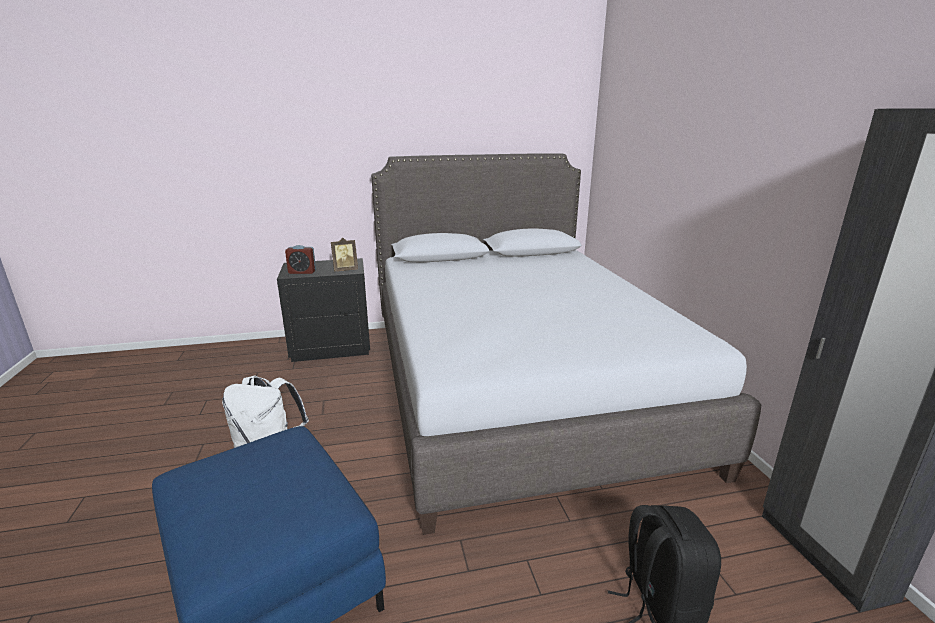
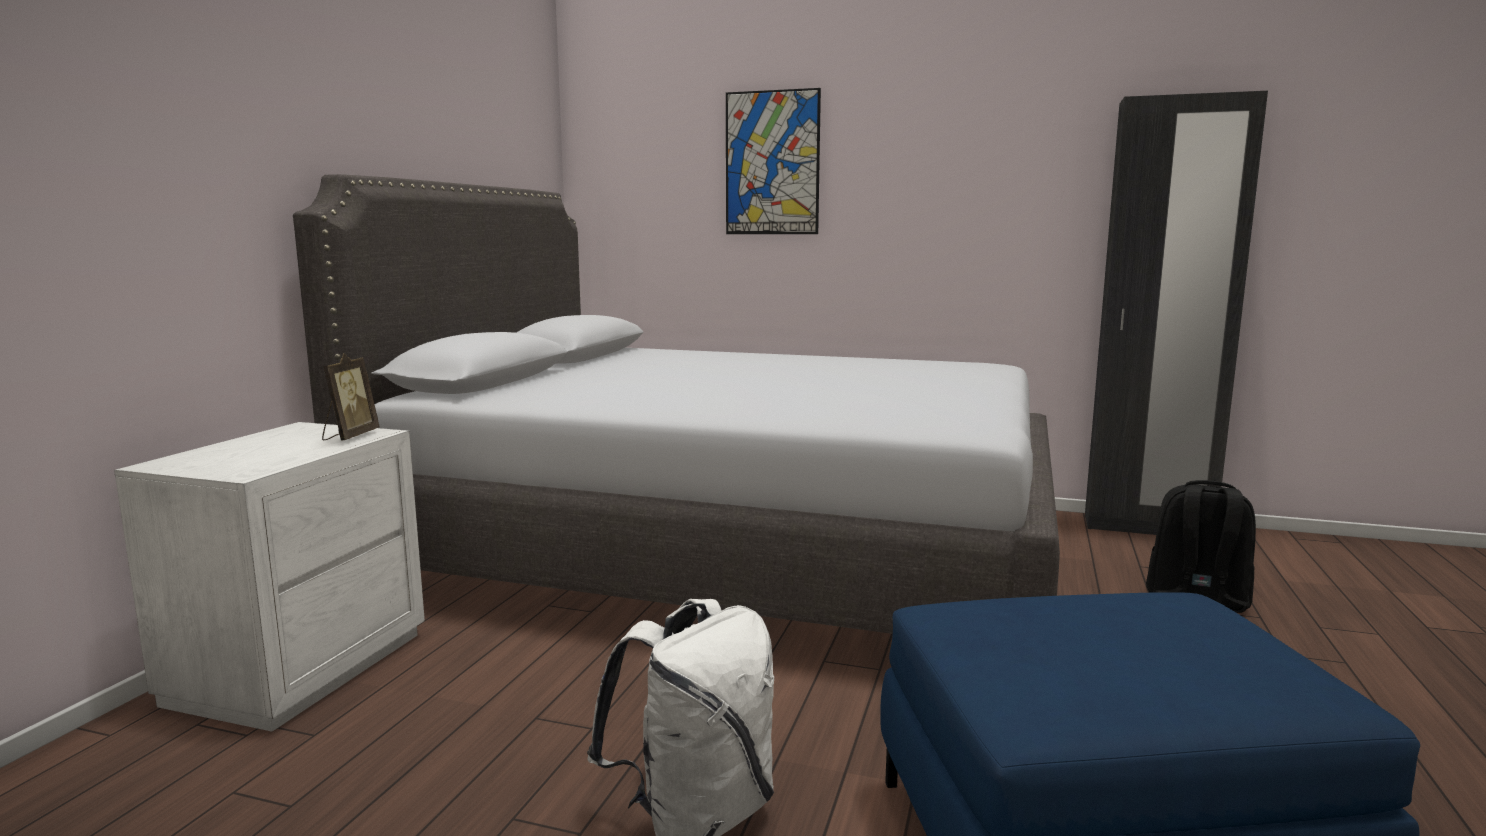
camera: 60 degrees left, 10 degrees down
(302, 272) = (259, 462): alarm clock -> none
(331, 347) = (297, 668): black nightstand -> white nightstand
(671, 143) = (772, 163): none -> picture

